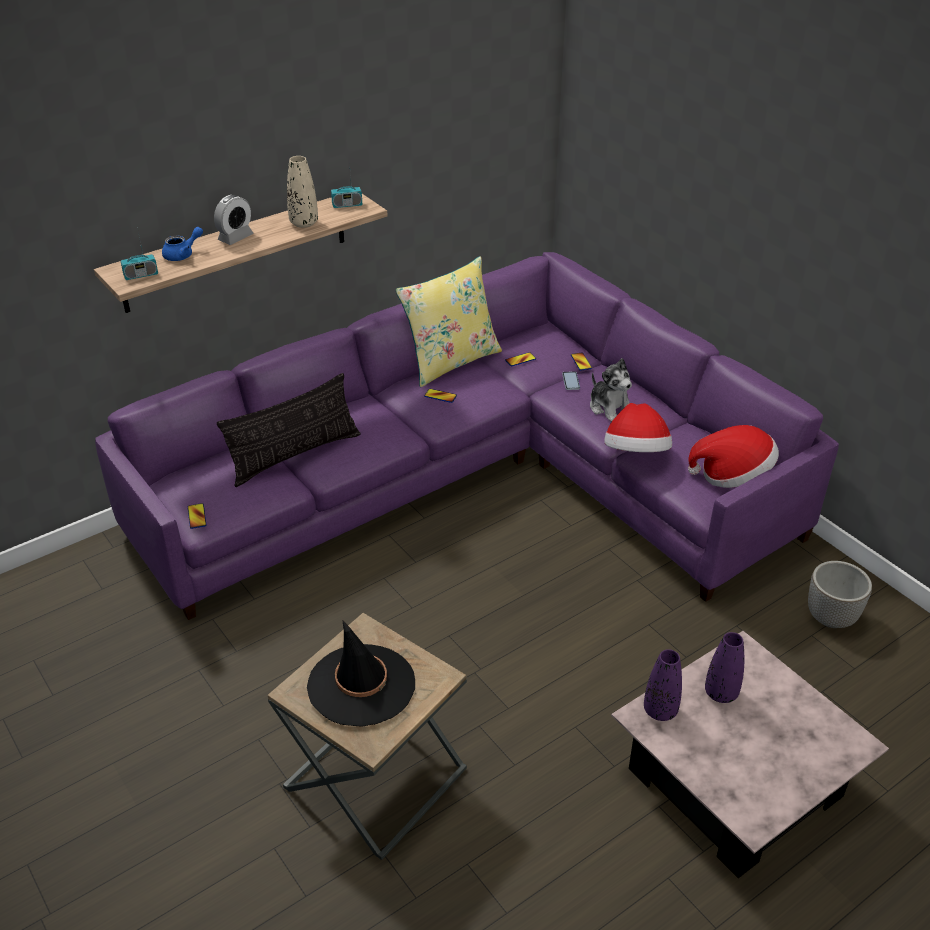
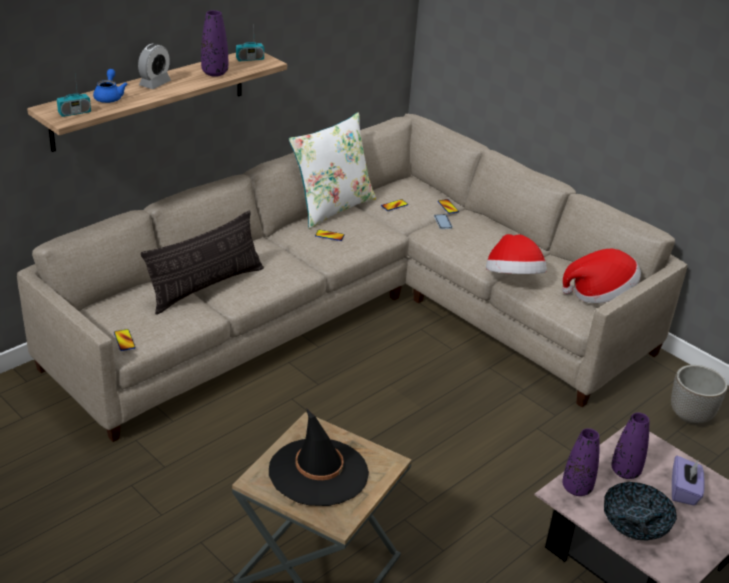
camera: 10 degrees left, 5 degrees down
(183, 255) = (109, 97): blue teapot -> blue teapot turned 45 degrees counterclockwise
(304, 223) = (215, 73): beige vase -> purple vase
(451, 361) = (332, 207): yellow pillow -> white pillow
(478, 479) = (361, 313): purple sofa -> beige sofa
(610, 408) = (482, 243): plush toy -> none
(717, 759) = (634, 525): none -> bowl
(784, 721) = (684, 491): none -> purple tissue box

